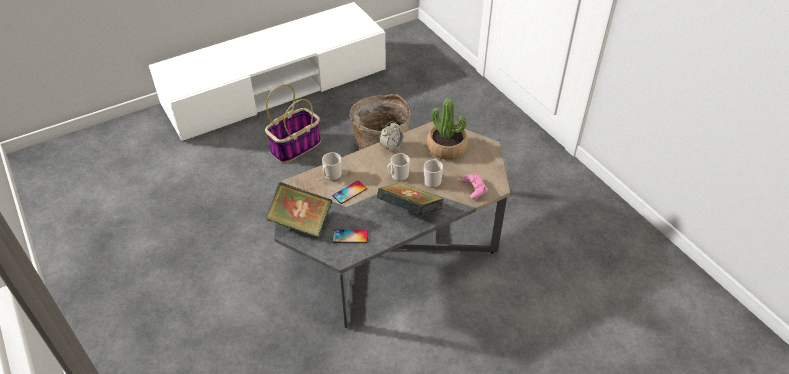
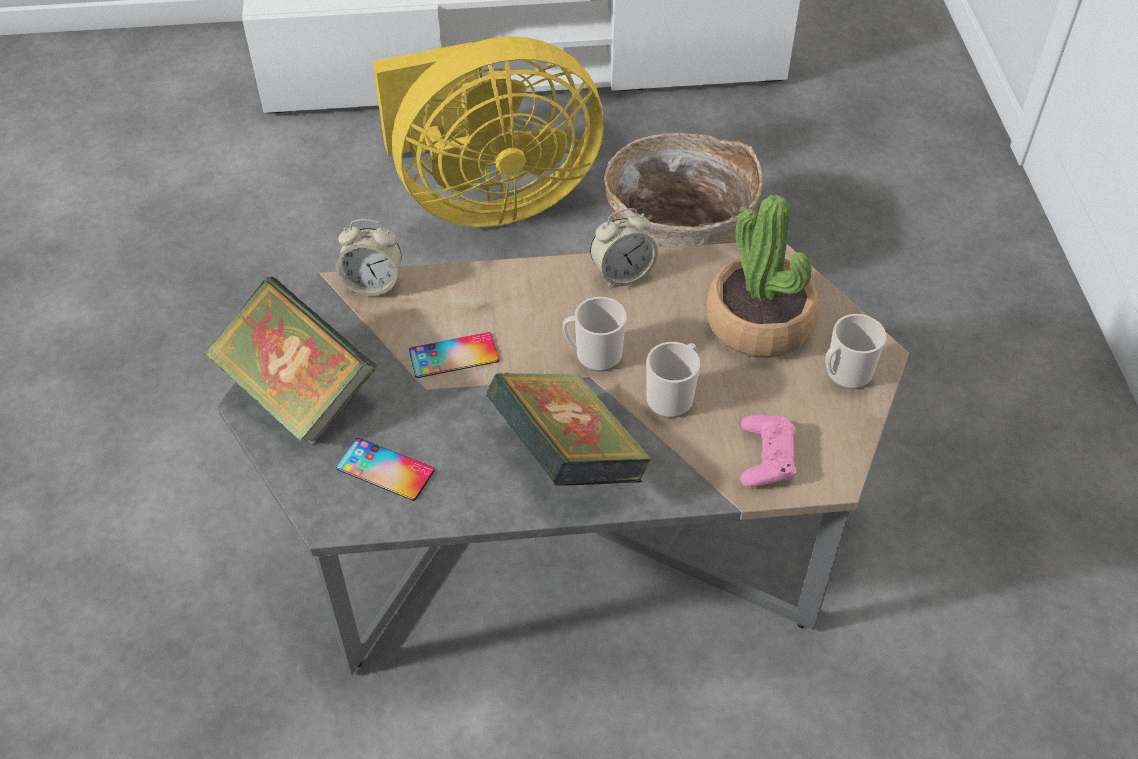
camera: 25 degrees right, 5 degrees up
(296, 146) = (488, 199): basket -> yellow fan
(304, 178) = (372, 284): none -> alarm clock
(331, 176) = (438, 299): mug -> mug (844, 374)

